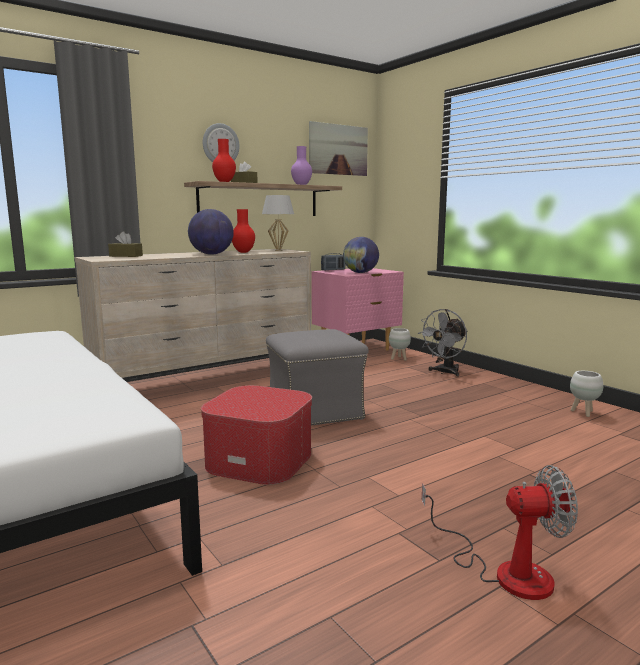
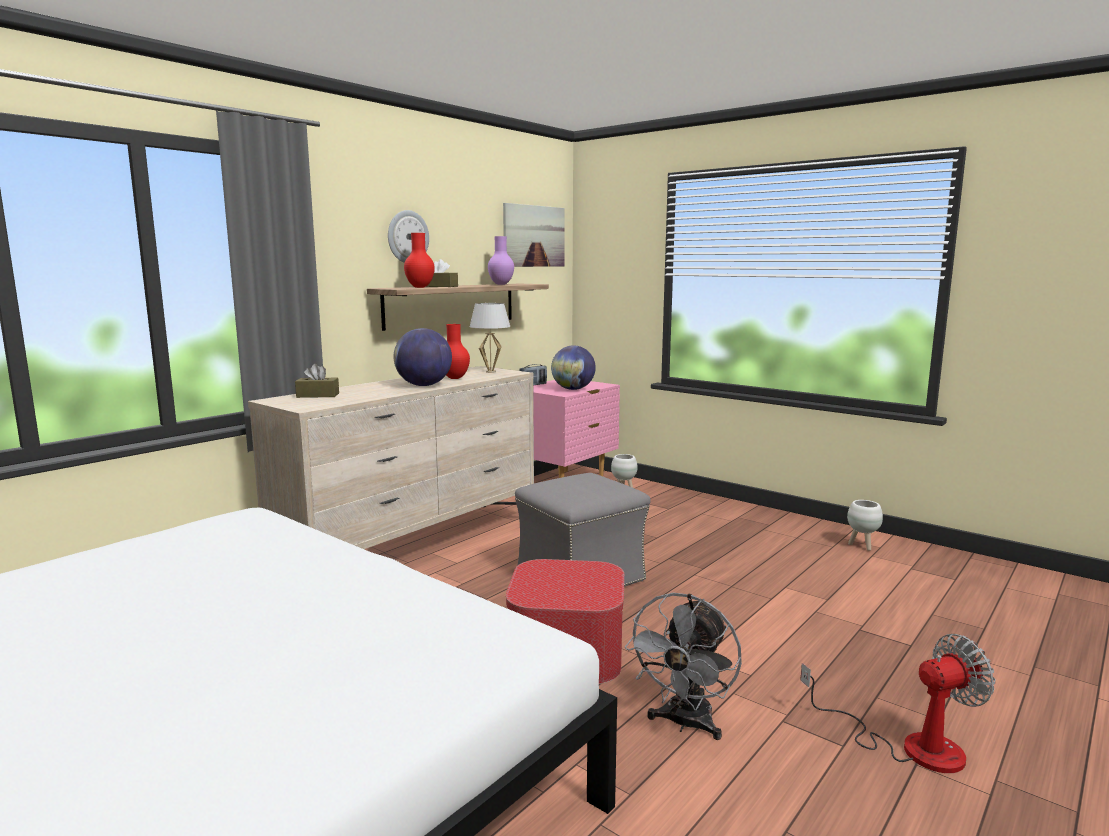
camera: 15 degrees left, 0 degrees up
(444, 372) = (688, 506): grey fan -> grey fan (685, 724)

